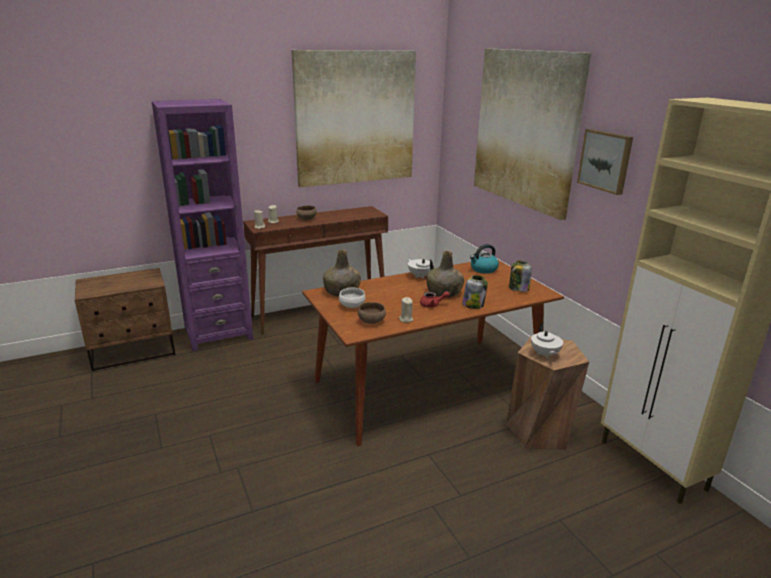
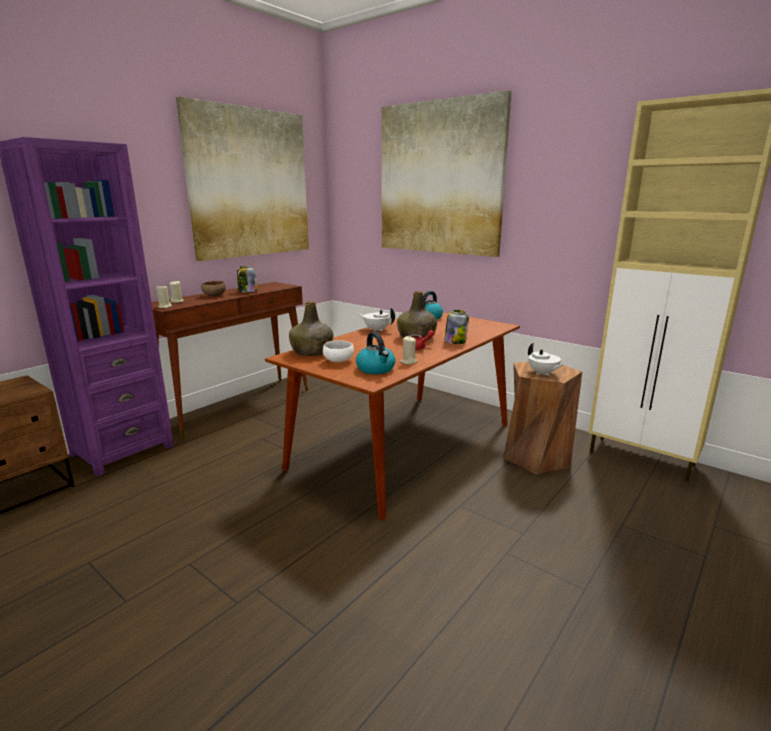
camera: 25 degrees left, 5 degrees down
(372, 321) = (376, 369): brown bowl -> kettle
(518, 288) = (477, 325): jar -> jar (247, 292)
(606, 160) = (540, 190): picture -> none

